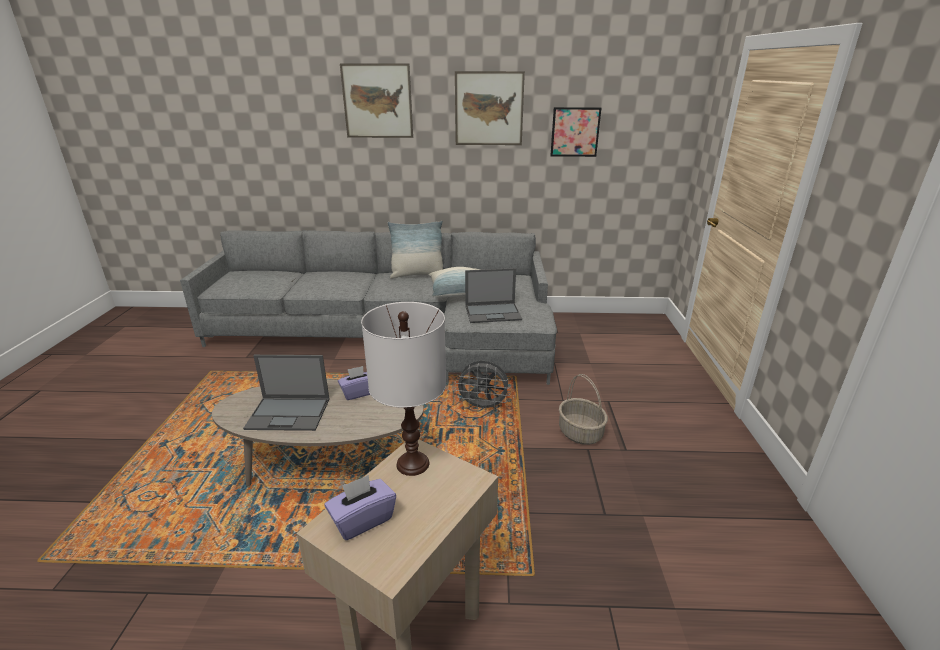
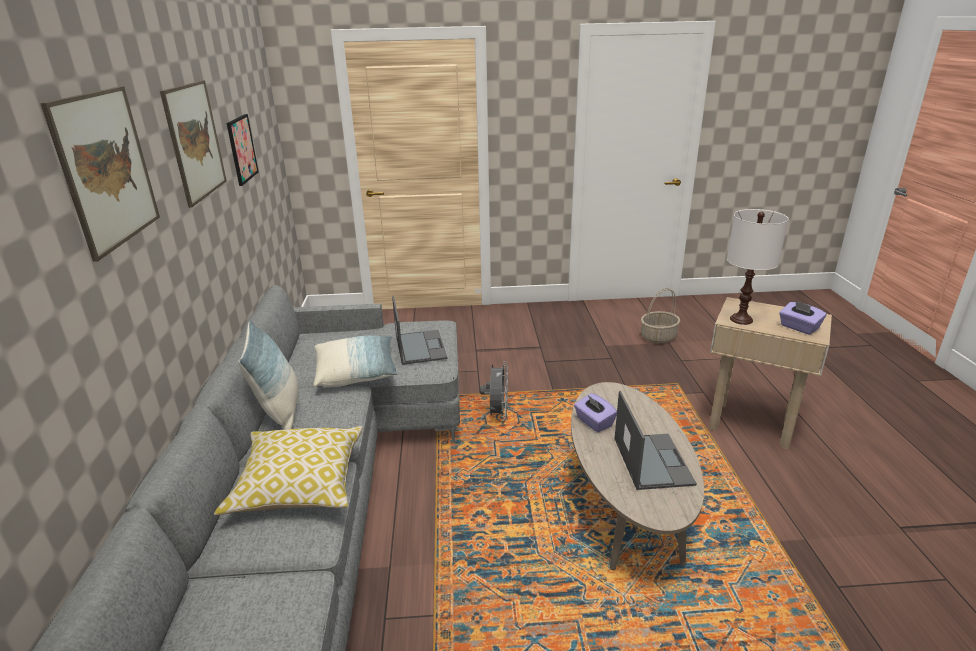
camera: 95 degrees left, 0 degrees up
(344, 284) = (299, 484): none -> pillow
(581, 433) = (525, 363): basket -> basket (658, 337)

